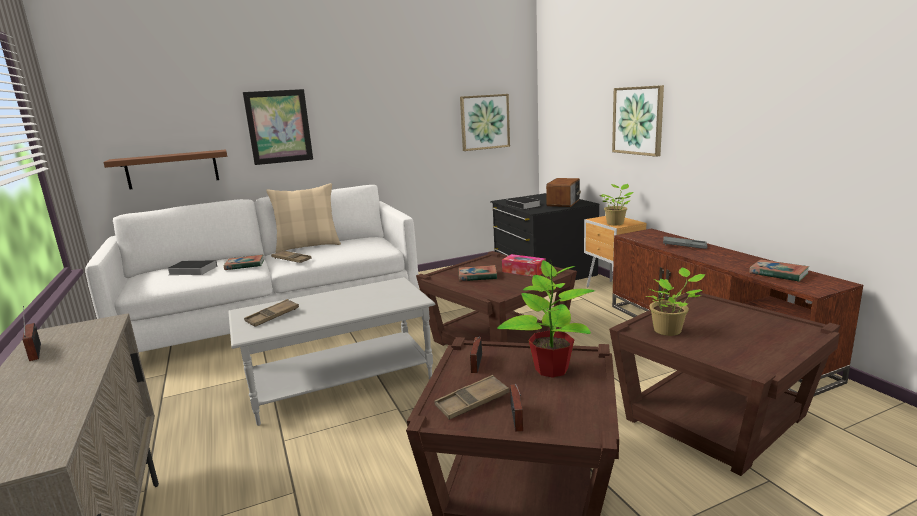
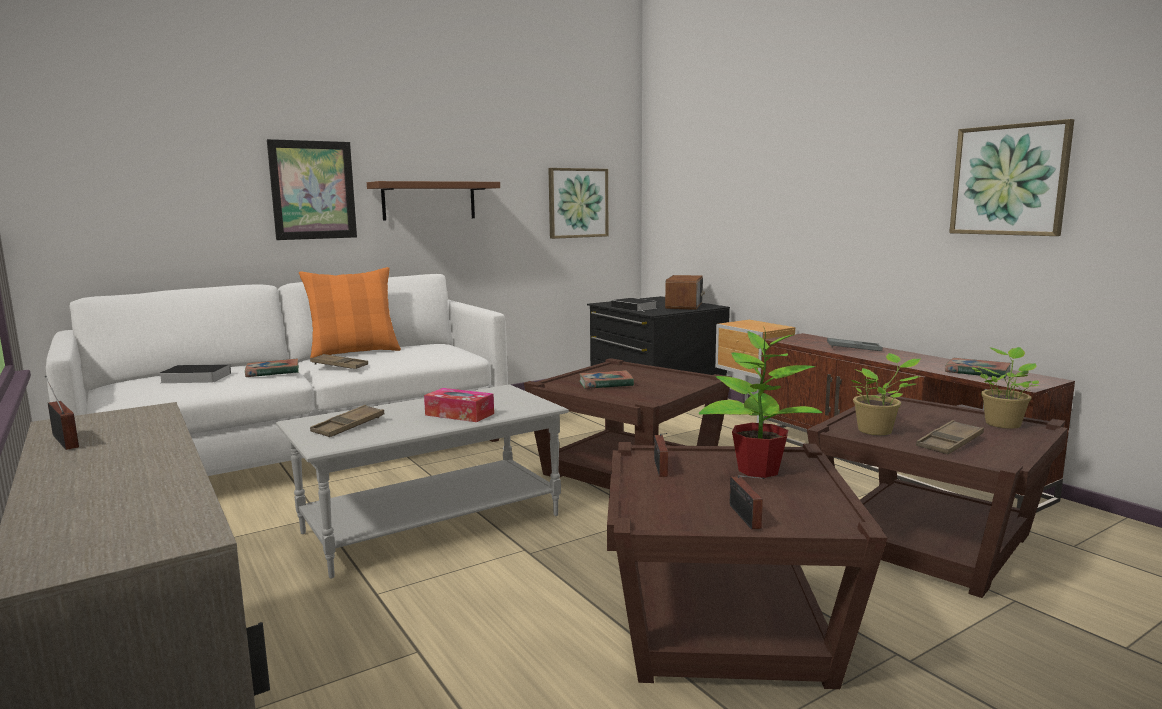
camera: 10 degrees left, 5 degrees down
(172, 169) = (158, 239): brown shelf -> brown shelf (429, 201)
(308, 246) = (354, 352): beige pillow -> orange pillow
(472, 402) = (679, 504): brown tray -> brown tray (949, 443)
(523, 271) = (663, 378): tissue box -> tissue box (459, 414)
(615, 223) = (758, 327): potted plant -> potted plant (1003, 423)
(638, 120) = (783, 201): picture -> picture (1009, 180)

